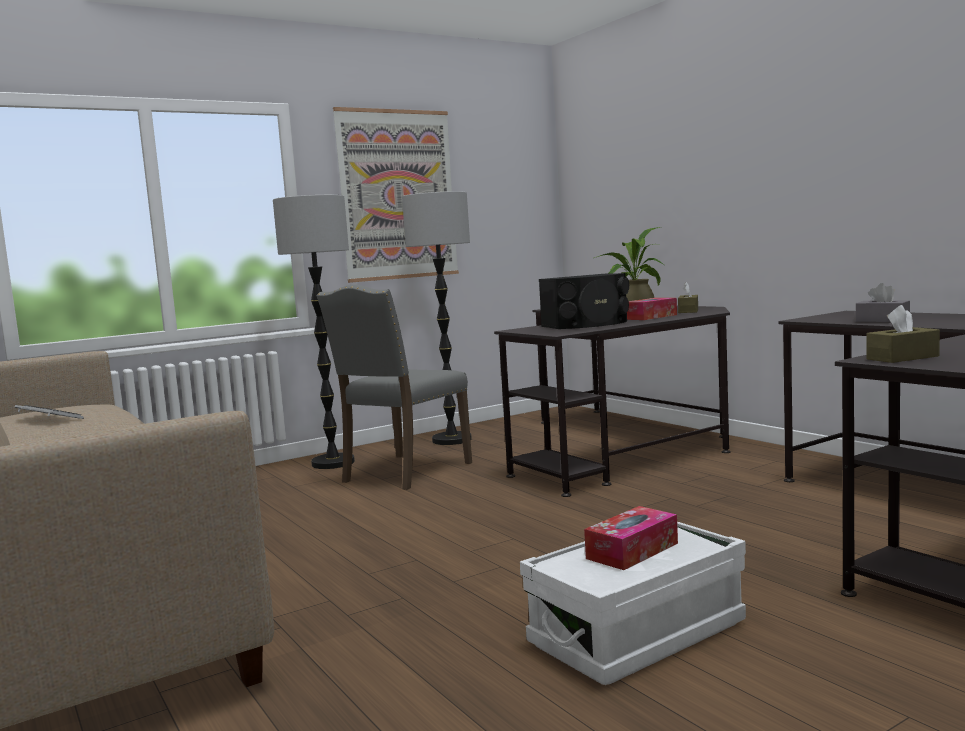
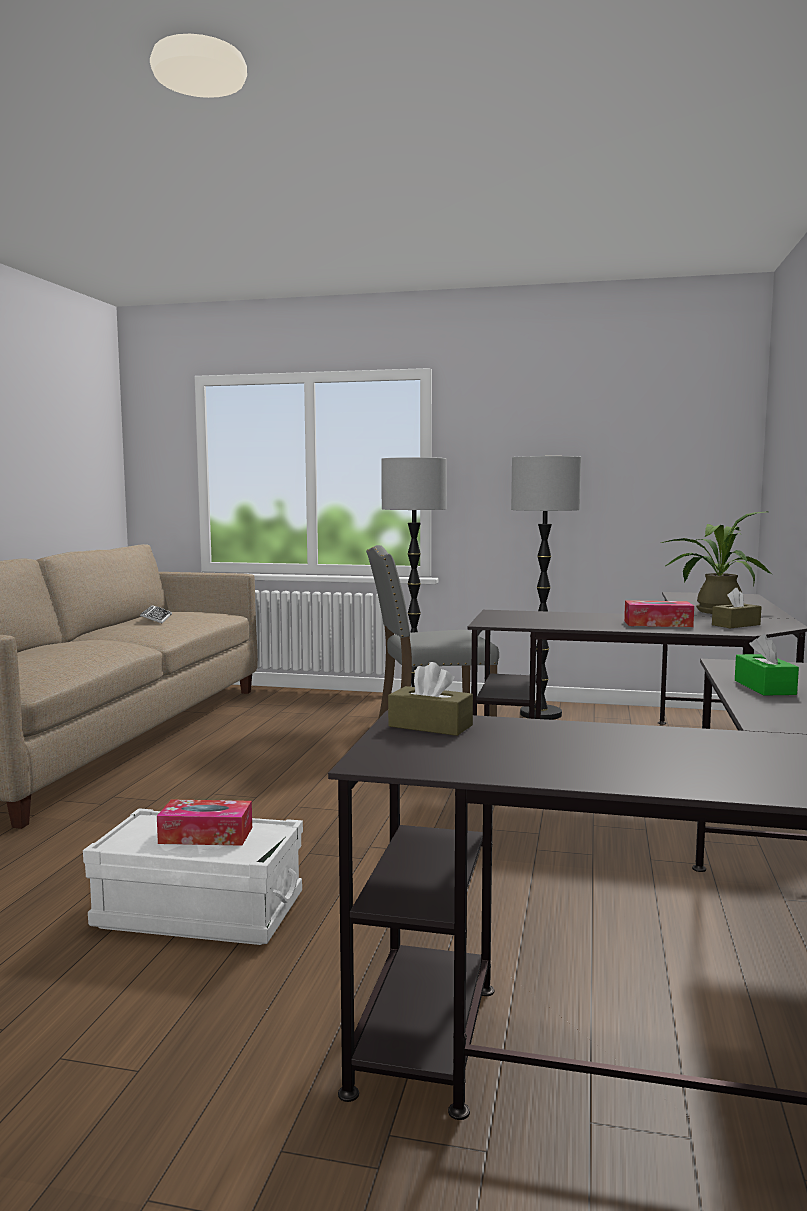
camera: 45 degrees right, 0 degrees up
(397, 195) = (537, 454): picture -> none
(587, 324) = (566, 619): black speaker -> none
(882, 321) = (764, 687): grey tissue box -> green tissue box

